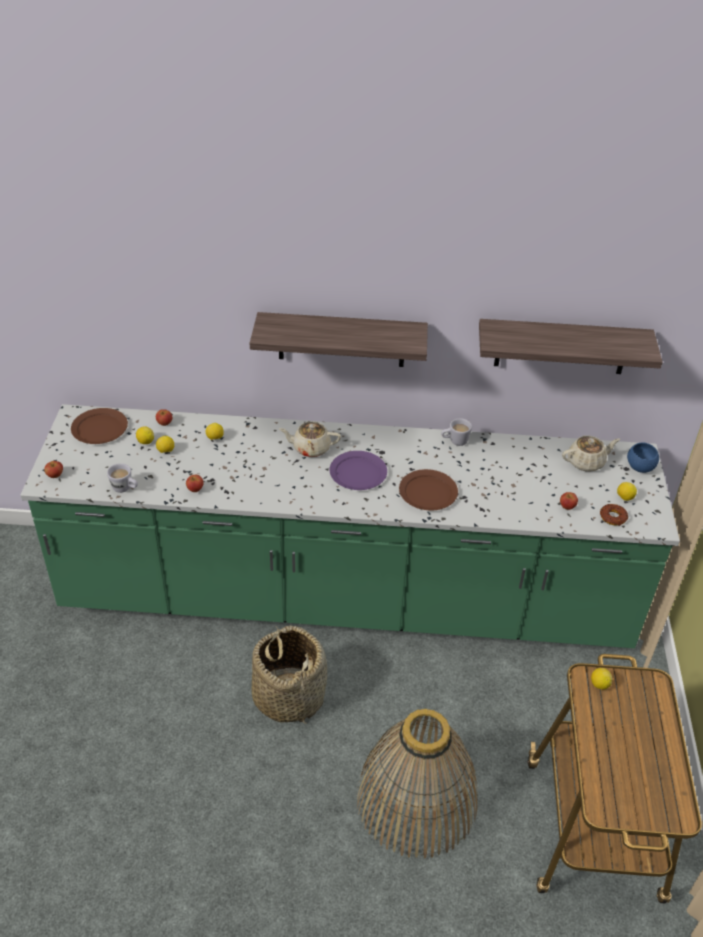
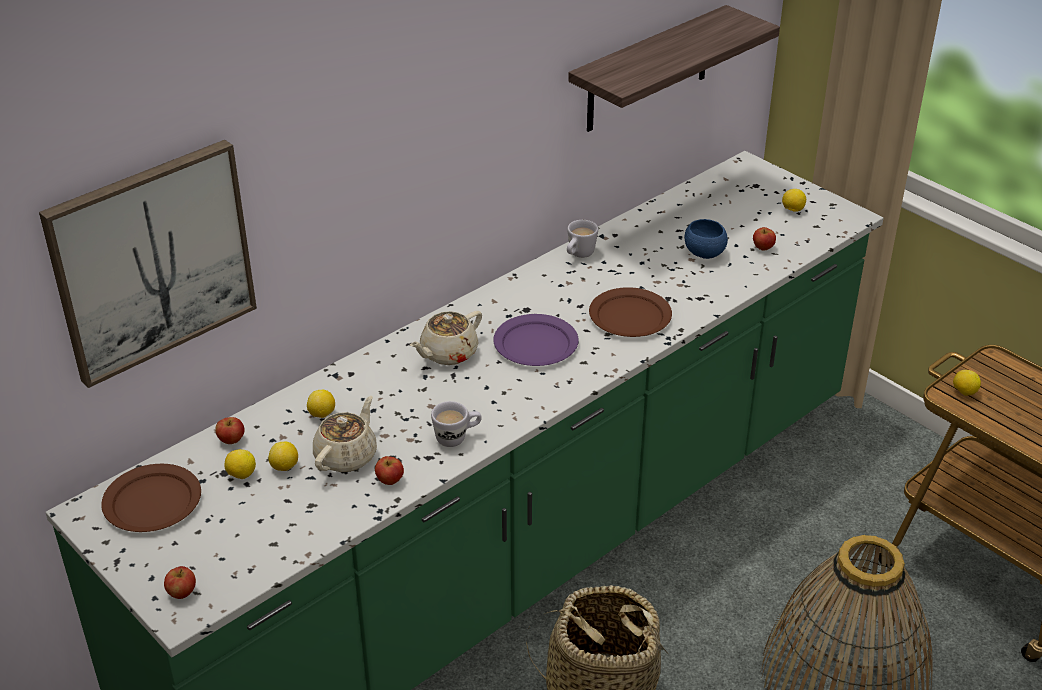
camera: 45 degrees left, 5 degrees down
(125, 489) = (303, 540): white mug -> white mug (457, 438)
(141, 304) = (152, 261): none -> picture
(341, 339) = (422, 182): shelf -> none
(586, 462) = (718, 200): beige teapot -> beige teapot (347, 456)
(613, 517) = (810, 232): donut -> none
(640, 467) = (764, 177): blue bowl -> blue bowl (704, 253)

